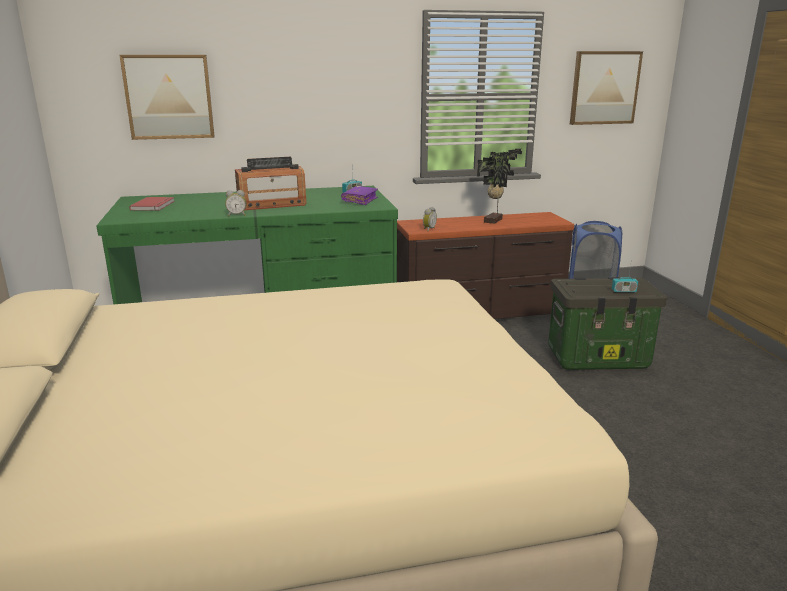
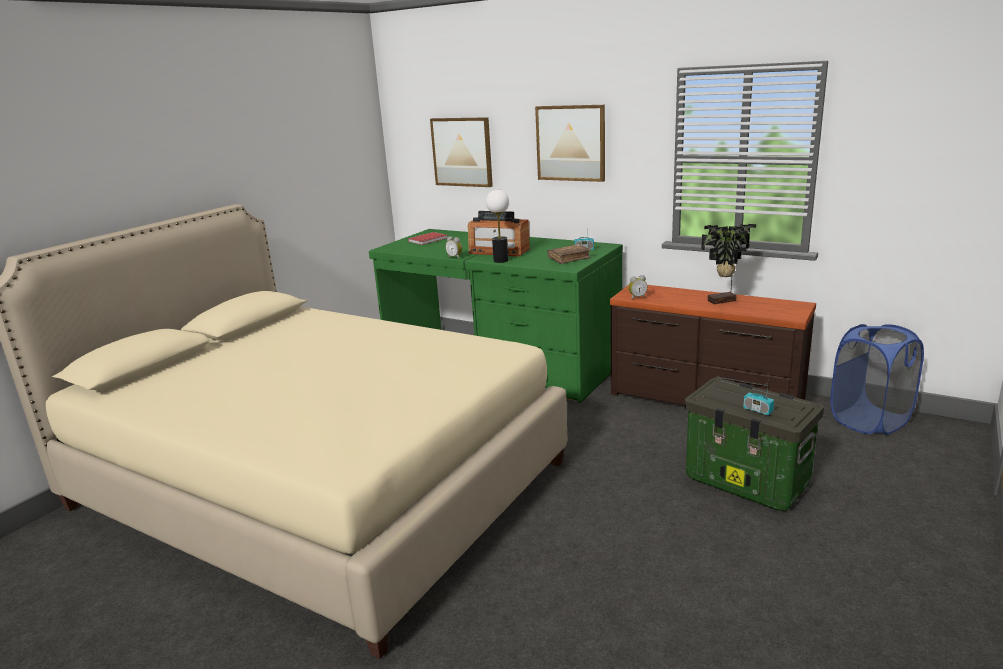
camera: 45 degrees right, 0 degrees up
(297, 211) = (500, 260): none -> table lamp
(360, 200) = (569, 258): purple book -> brown book
(604, 88) = (922, 153): picture -> picture (571, 143)

